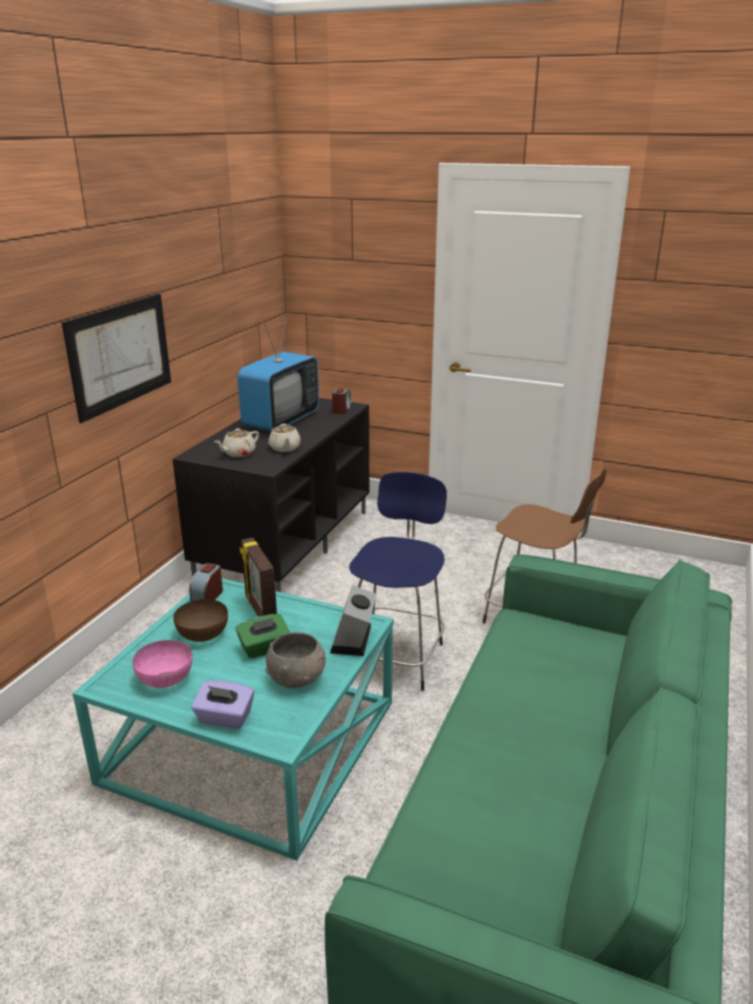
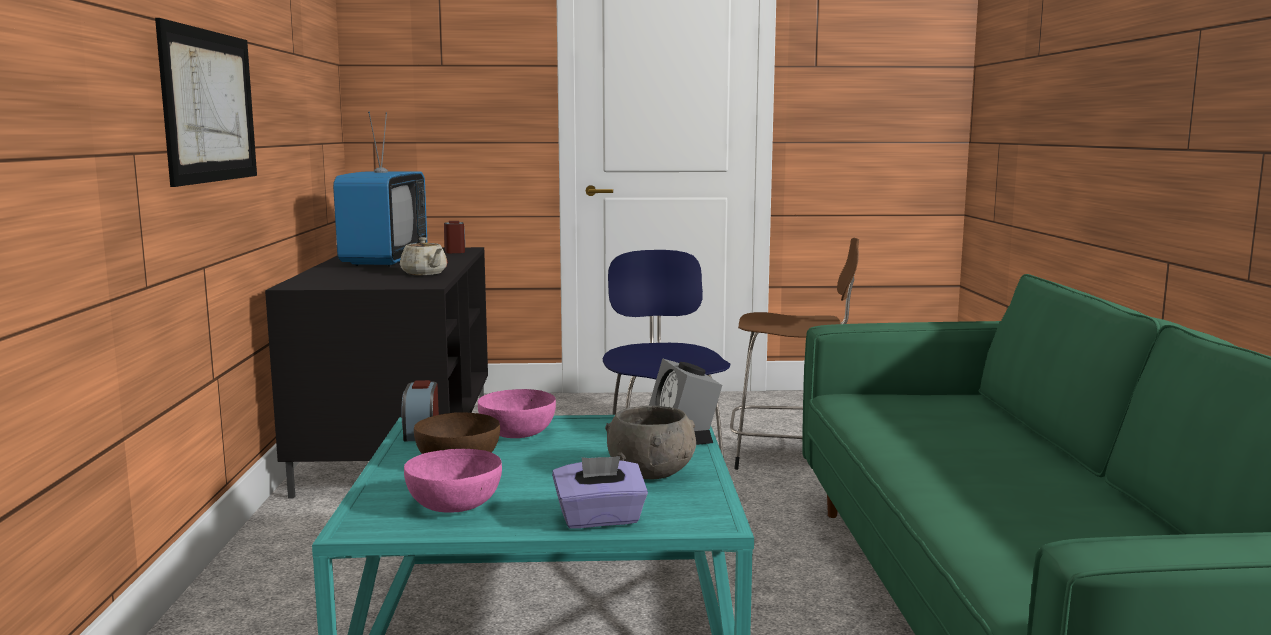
camera: 25 degrees left, 15 degrees down
(238, 453) = (363, 280): beige teapot -> none
(260, 611) = (518, 433): picture frame -> pink bowl
(264, 648) = (569, 458): green tissue box -> none

